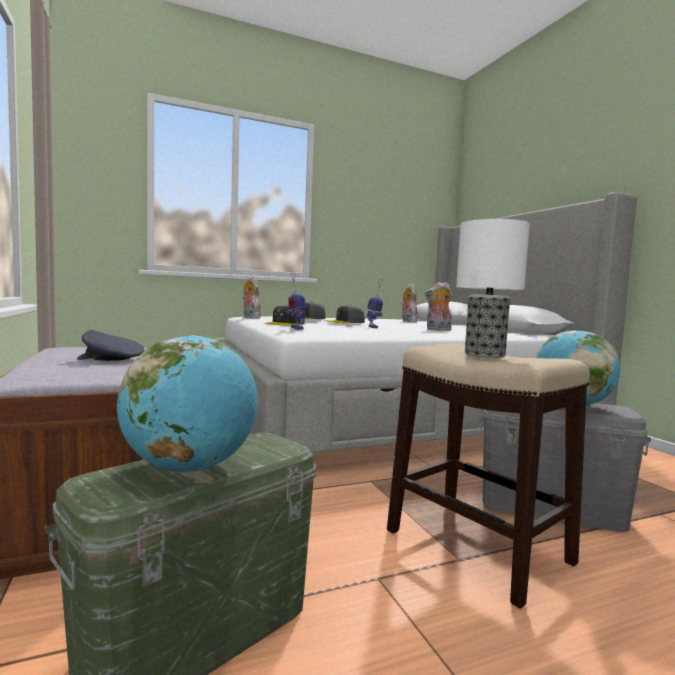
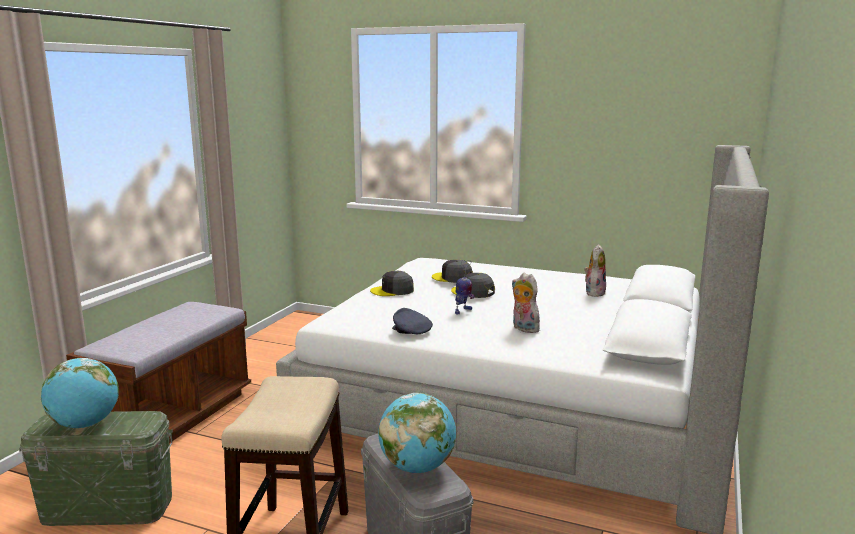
camera: 45 degrees right, 10 degrees up
(110, 359) = (169, 330): grey cap -> grey cap (411, 331)
(250, 318) = (414, 266): plush toy -> none
(296, 328) = (360, 306): toy robot -> none
(484, 355) = (278, 401): table lamp -> none

